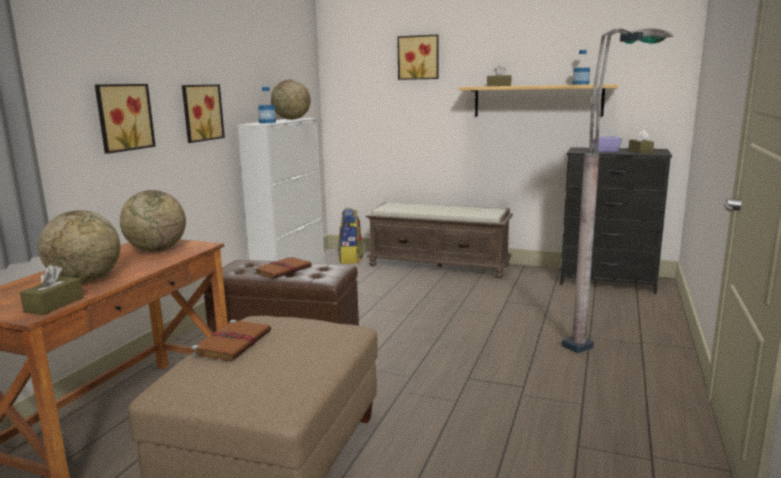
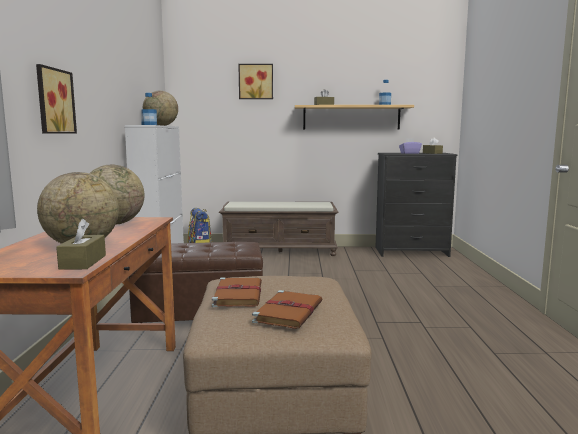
camera: 20 degrees left, 5 degrees down
(200, 112) = (101, 109): picture -> none
(283, 270) = (200, 247): brown book -> brown book (289, 311)
(608, 336) = (445, 284): grey floor lamp -> none

